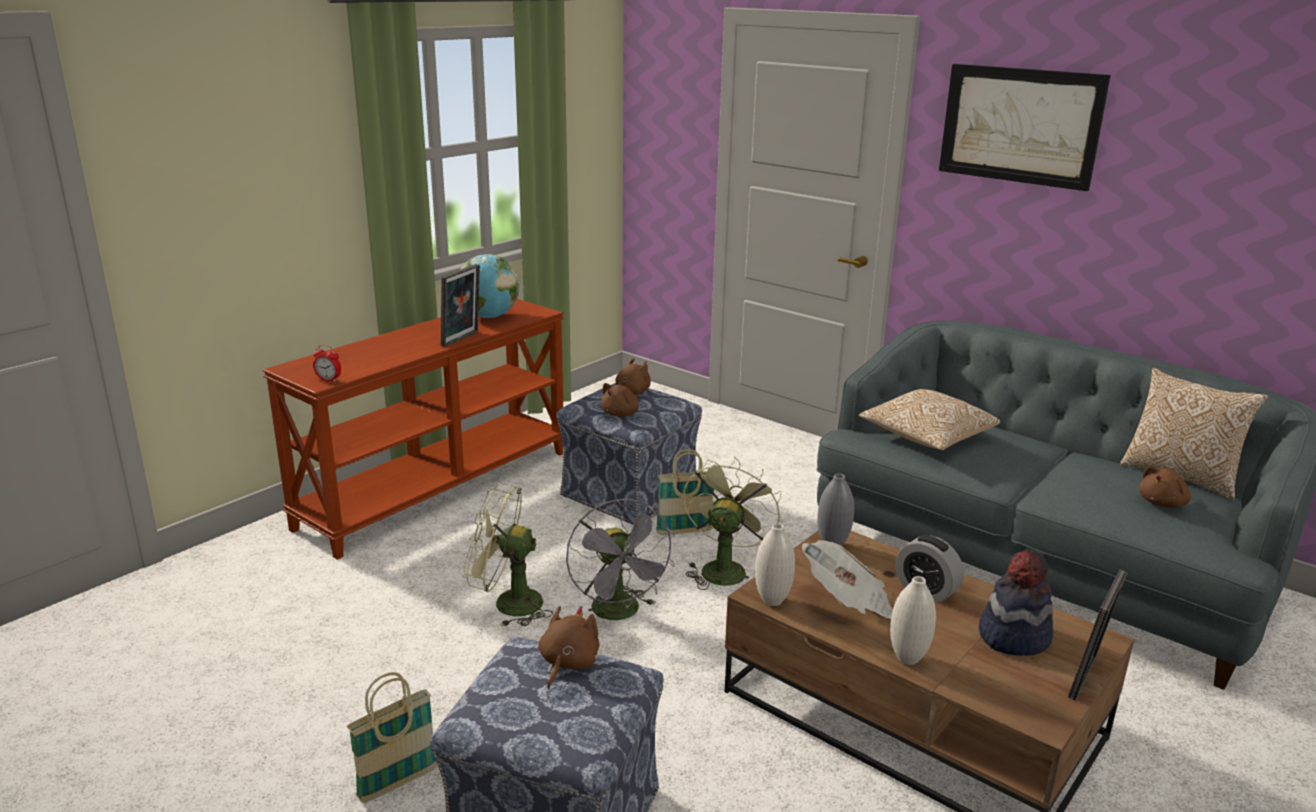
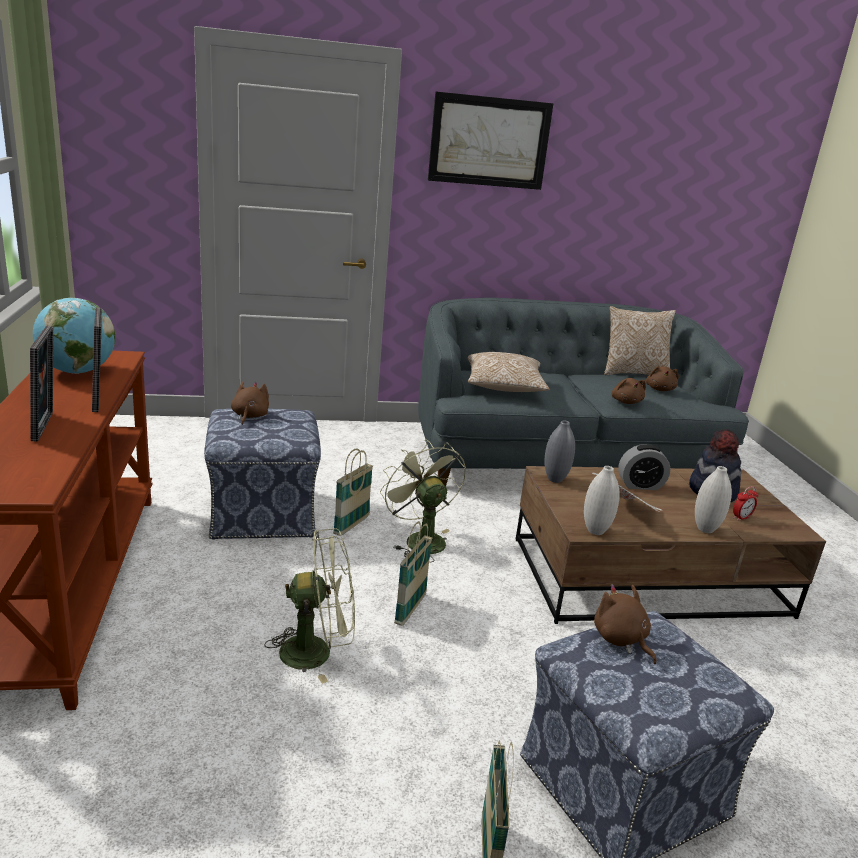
camera: 50 degrees left, 0 degrees up
(328, 380) = (39, 485): alarm clock -> alarm clock (741, 518)
(507, 603) = (317, 651): green fan -> green fan turned 150 degrees counterclockwise
(621, 414) = (276, 435): brown plush toy -> brown plush toy (626, 402)
(621, 613) = (410, 609): grey fan -> basket
(1087, 679) = (769, 499): picture frame -> picture frame (47, 427)

